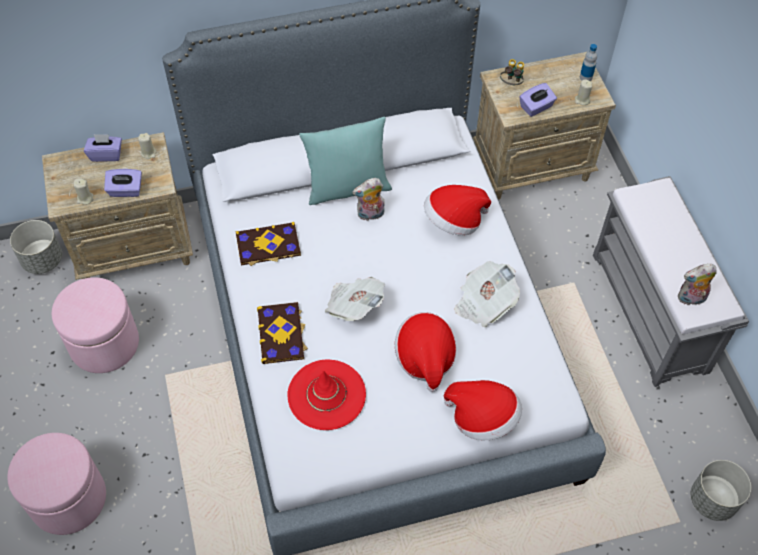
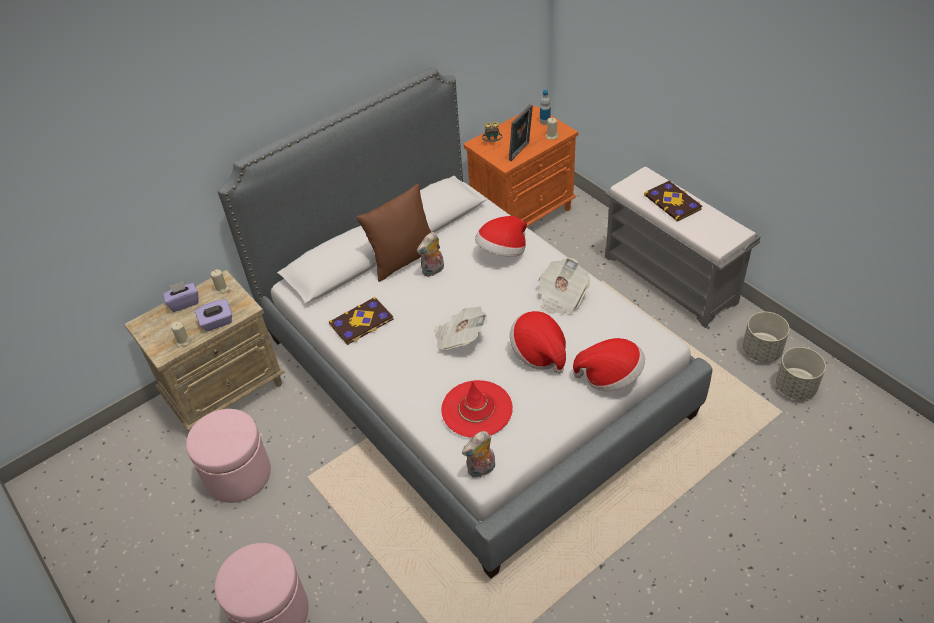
camera: 20 degrees left, 10 degrees down
(43, 260) = (144, 431): grey planter -> grey planter (761, 350)
(282, 334) = (412, 380): book -> book (673, 202)
(347, 188) = (403, 259): turquoise pillow -> brown pillow
(532, 165) = (523, 214): beige nightstand -> orange nightstand
(536, 107) = (520, 152): purple tissue box -> picture frame
(691, 299) = (712, 236): plush toy -> plush toy (481, 470)

